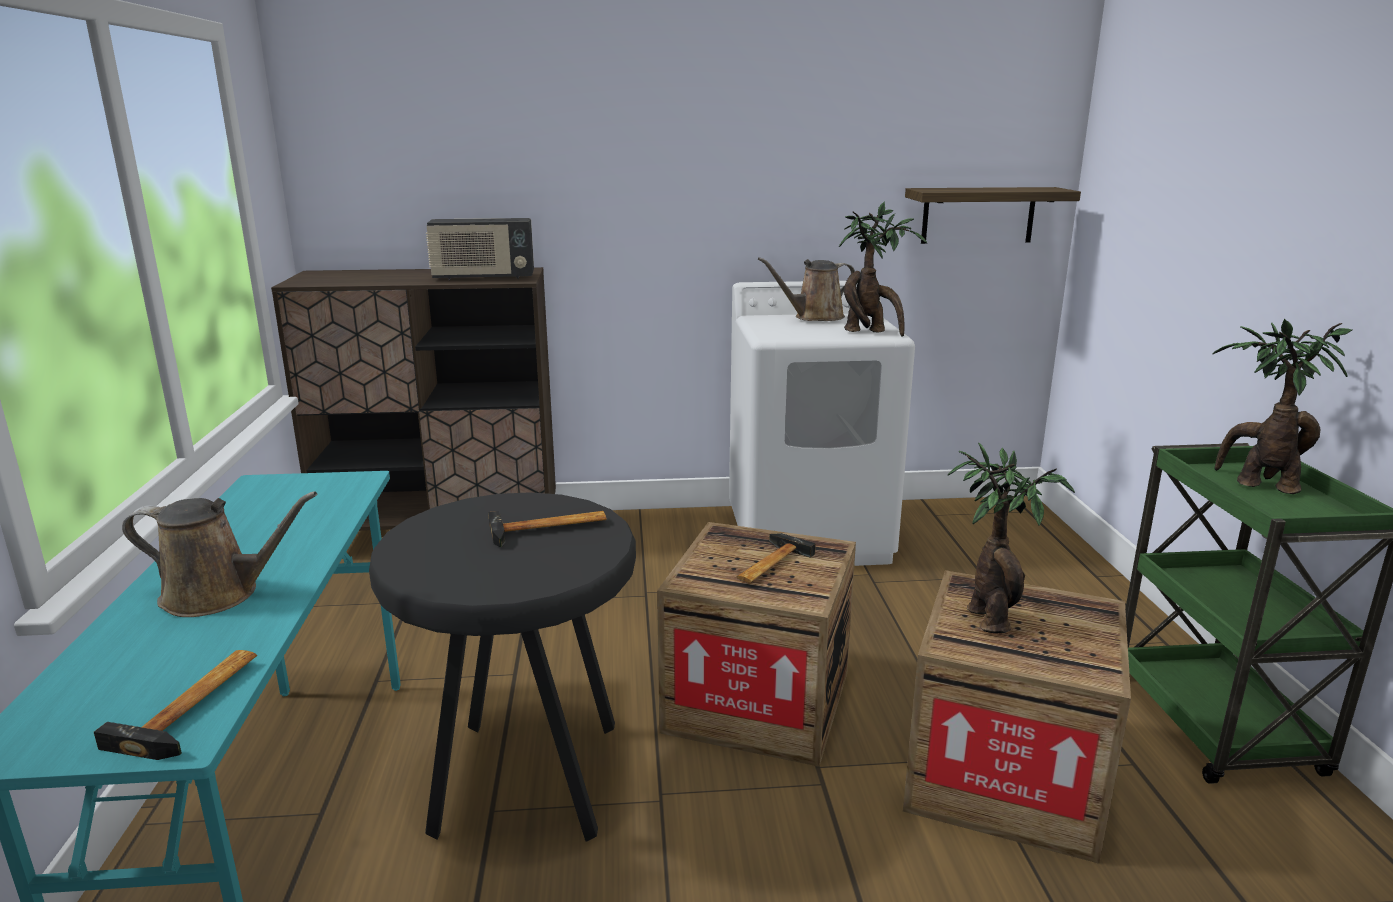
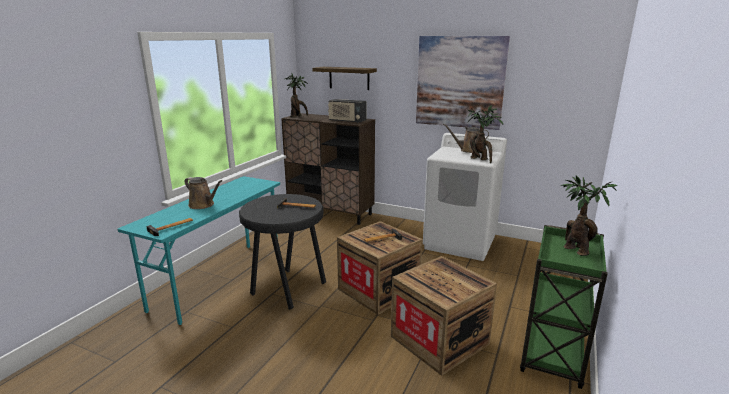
camera: 30 degrees right, 0 degrees up
(758, 158) = (459, 82): none -> picture
(978, 215) = (561, 113): shelf -> shelf (349, 78)
(990, 616) = (434, 273): potted plant -> potted plant (297, 116)

